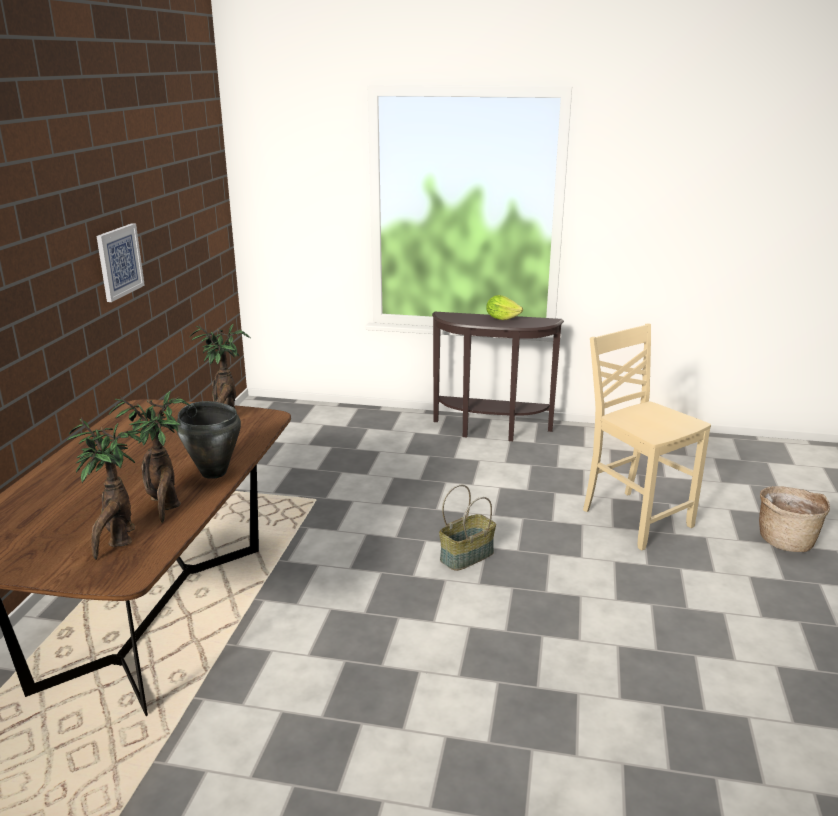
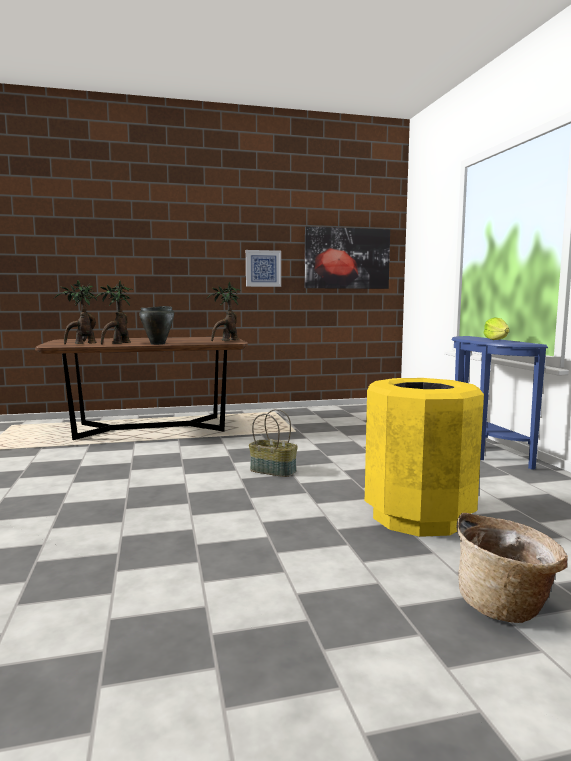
camera: 65 degrees right, 15 degrees down
(189, 212) = (347, 258): none -> picture
(491, 431) = (481, 452): brown console table -> blue console table
(634, 518) = (418, 516): beige chair -> yellow trash can

